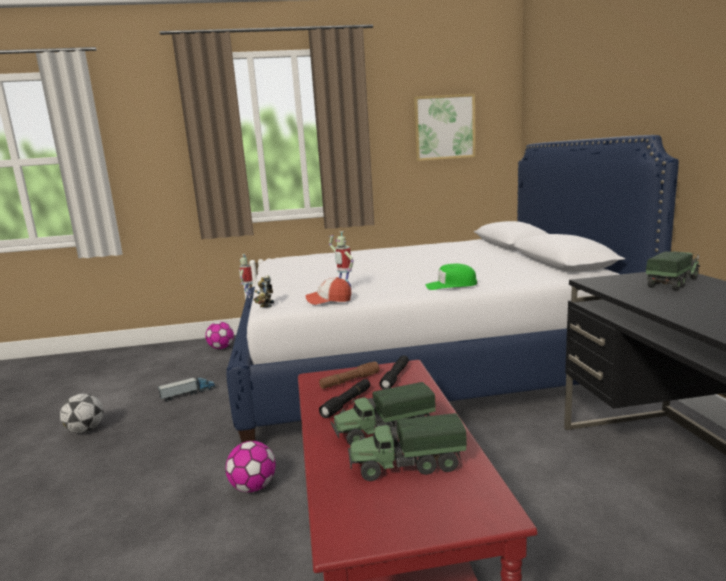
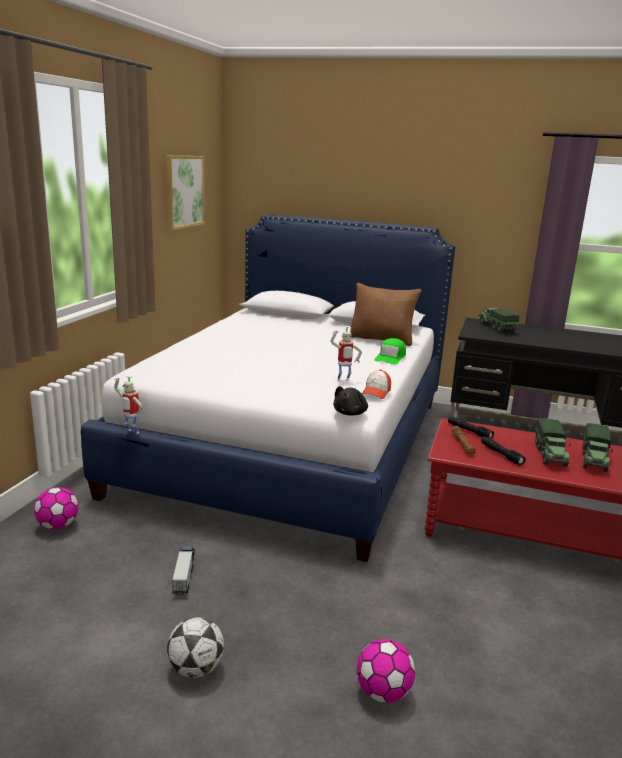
camera: 65 degrees left, 5 degrees up
(253, 487) = (430, 569): football -> football (383, 692)
(265, 305) = (350, 413): toy robot -> black plush toy
(507, 273) = (382, 339): none -> brown pillow

